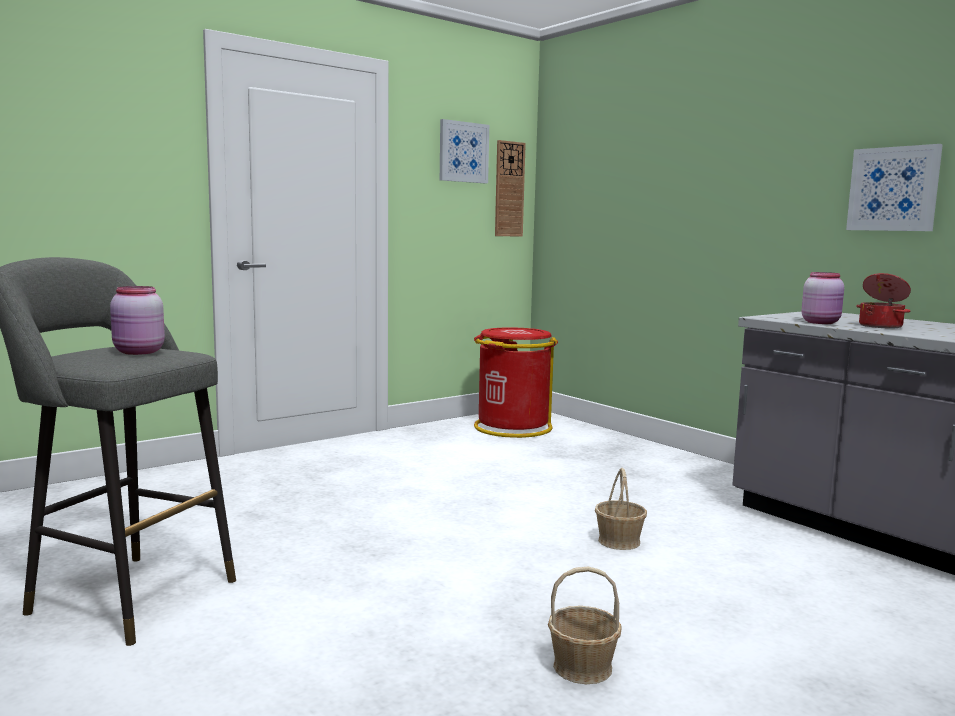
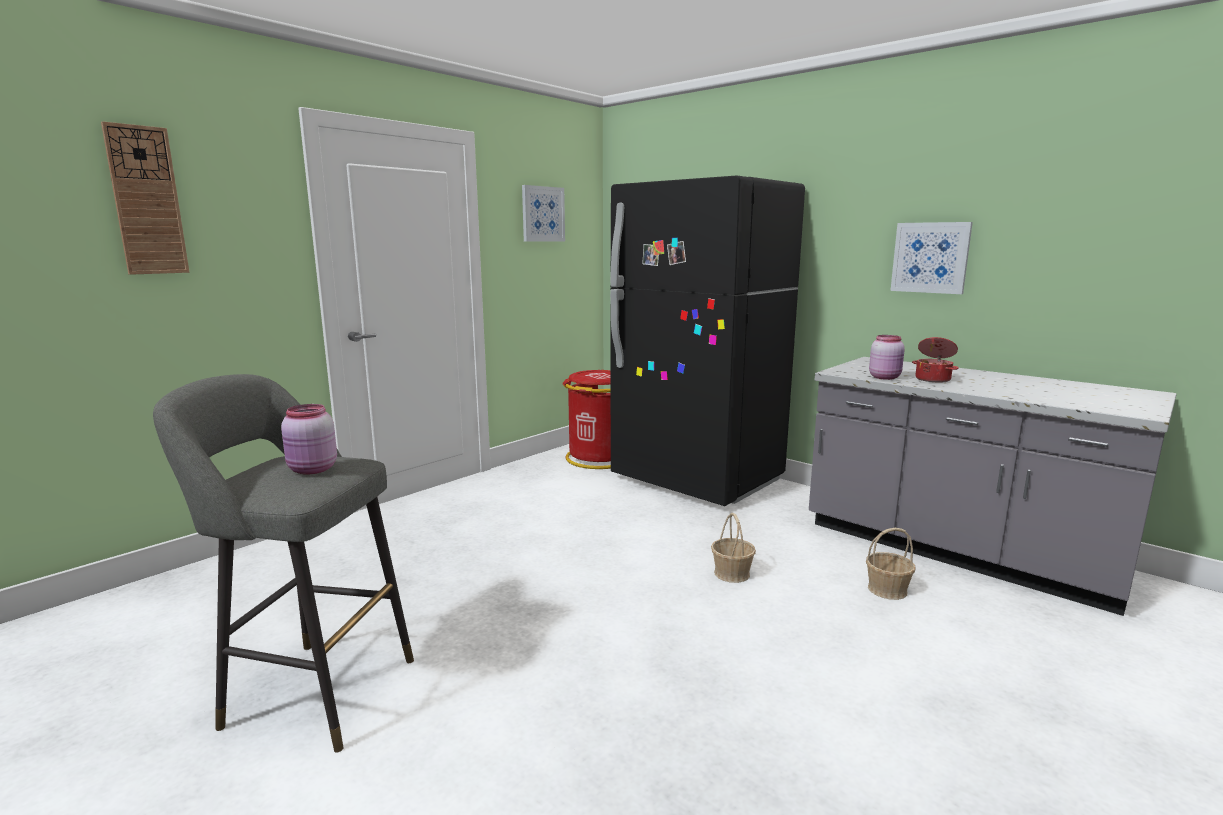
camera: 10 degrees left, 5 degrees up
(509, 189) = (582, 245): wall clock -> wall clock (146, 201)
(583, 667) = (751, 714): basket -> basket (887, 590)
(617, 454) = (697, 479): none -> black fridge

